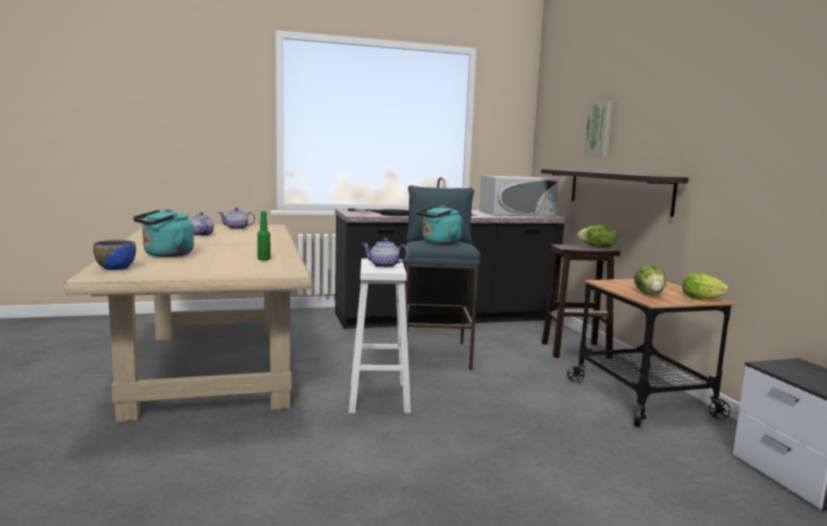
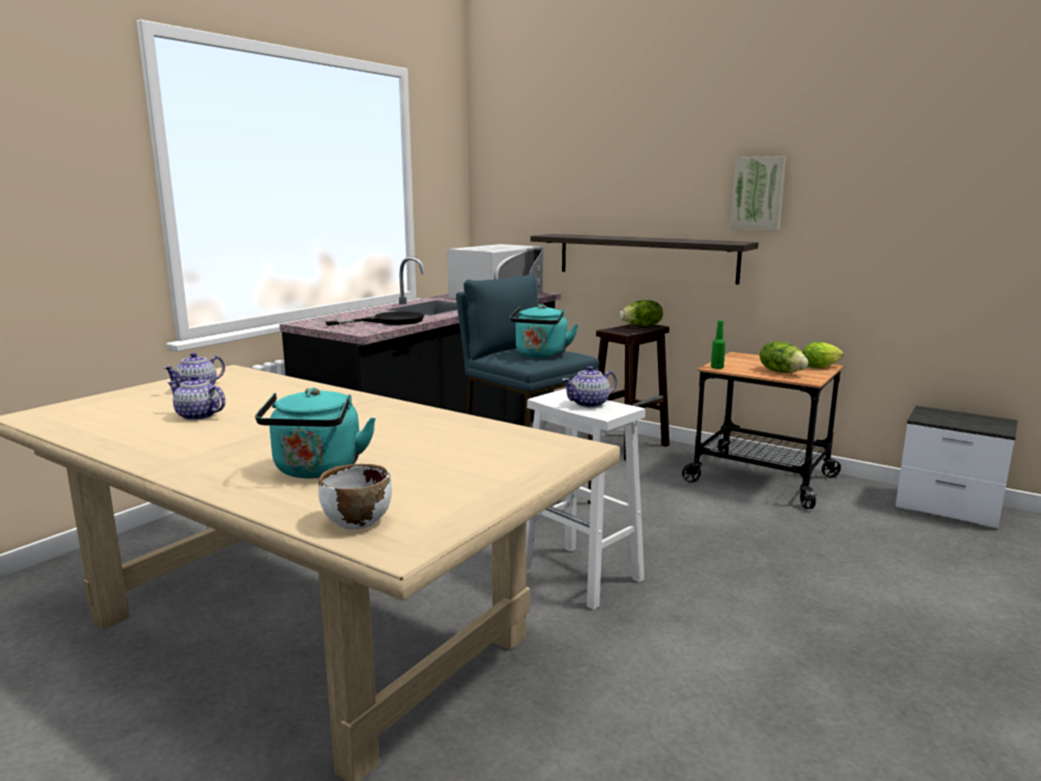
camera: 40 degrees left, 5 degrees up
(115, 268) = (356, 521): blue bowl -> white bowl
(264, 259) = (469, 435): green bottle -> green bottle (717, 367)
(599, 129) = (604, 185): picture -> picture (758, 193)

